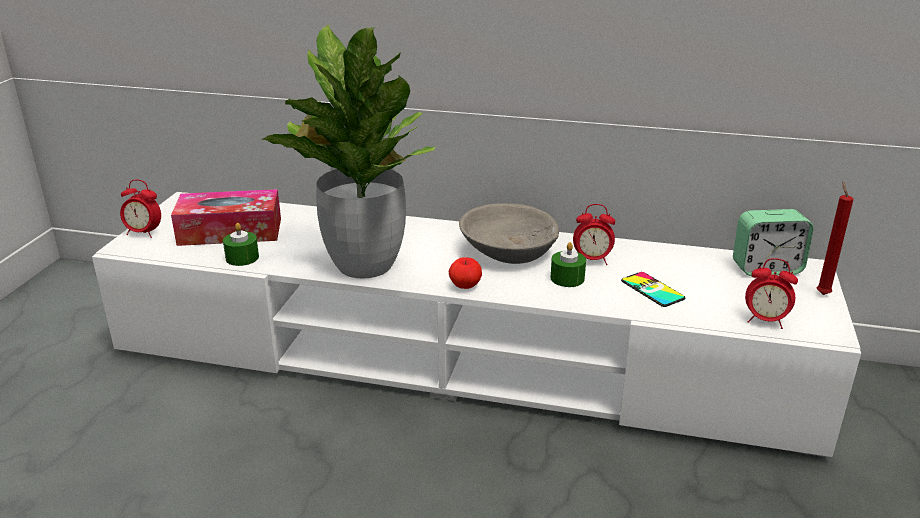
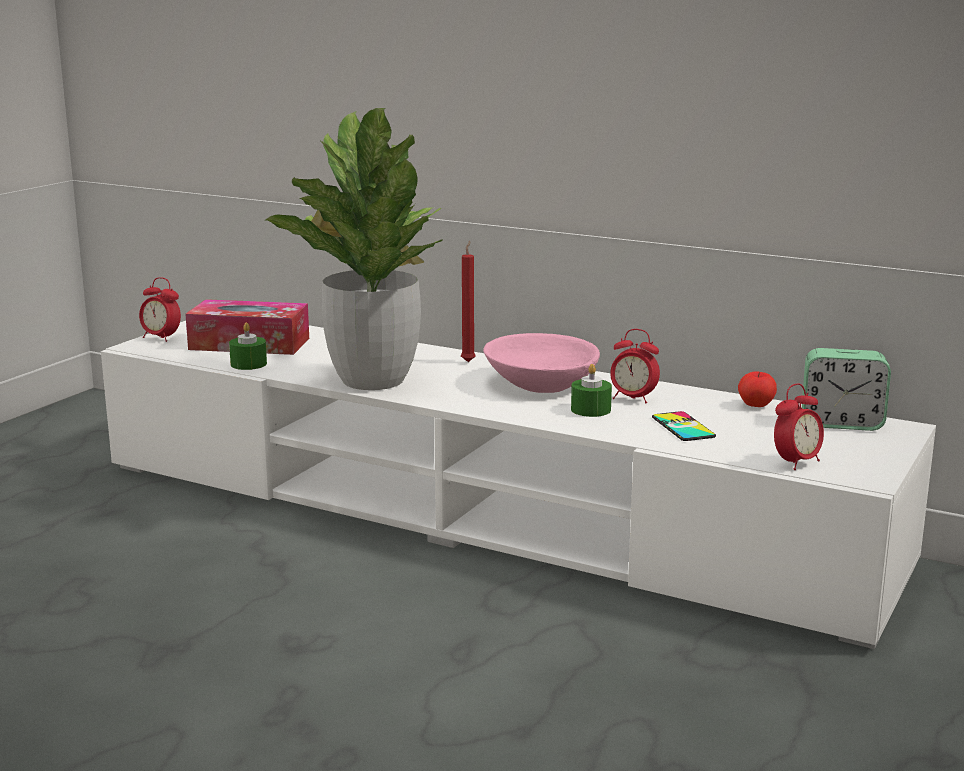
camera: 15 degrees right, 10 degrees down
(465, 286) = (469, 405): apple -> apple (755, 405)
(508, 250) = (541, 383): grey bowl -> pink bowl
(765, 321) = (796, 463): alarm clock -> alarm clock turned 75 degrees counterclockwise
(822, 293) = (891, 449): red candle -> red candle (468, 361)

